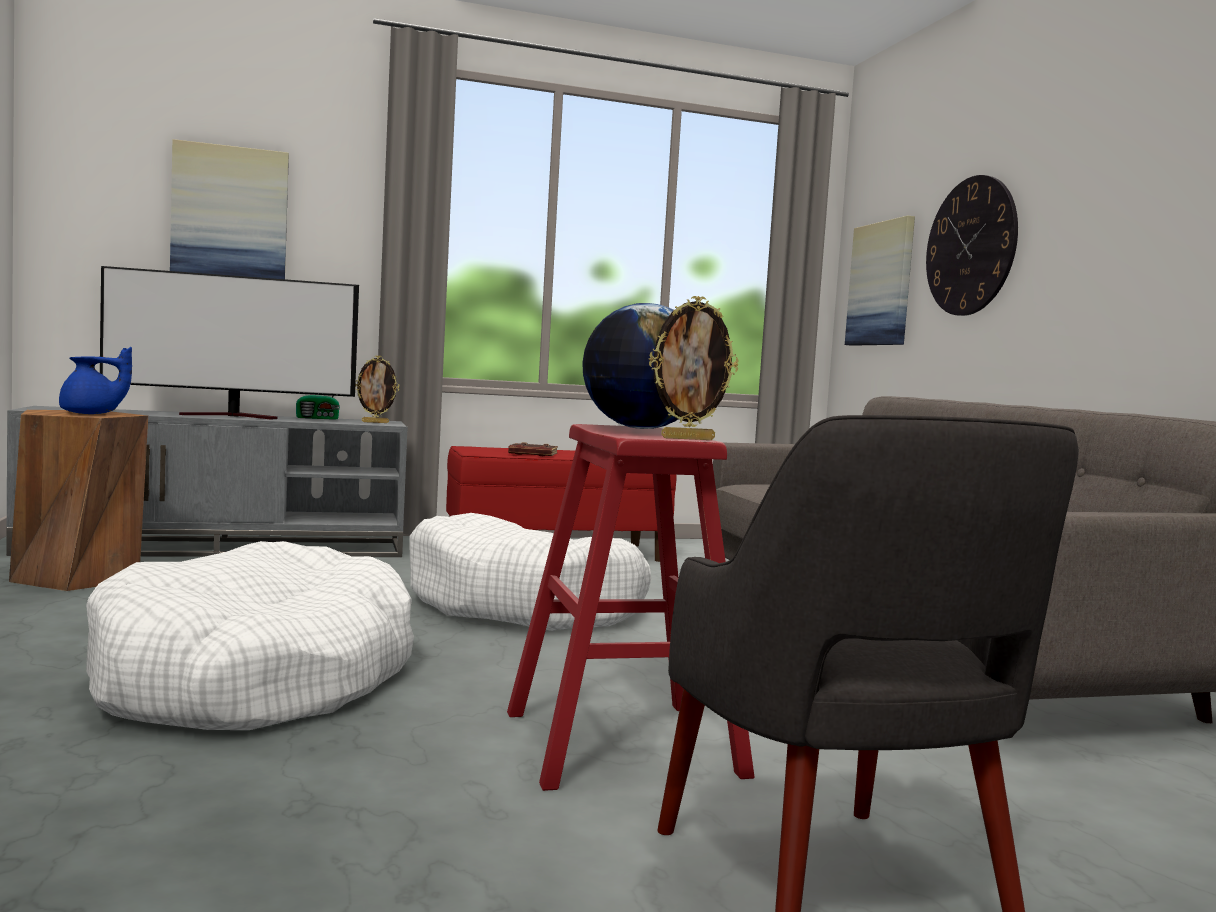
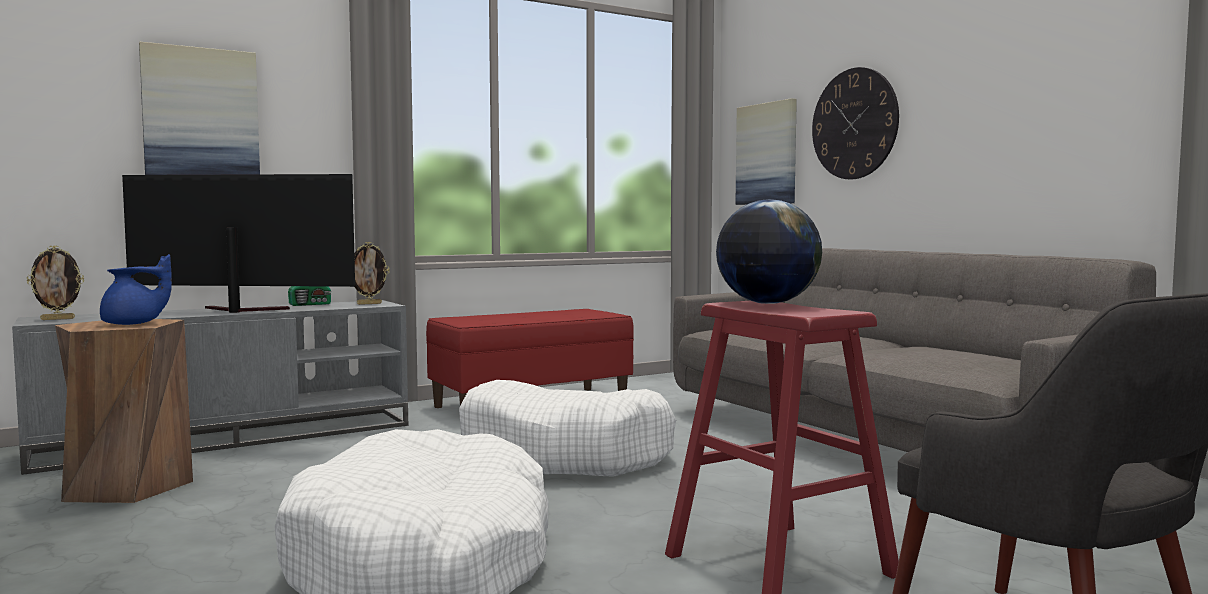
camera: 15 degrees left, 0 degrees up
(234, 416) = (238, 310): television -> television turned 150 degrees counterclockwise
(532, 454) = (512, 320): brown book -> none
(687, 439) = (846, 312): picture frame -> picture frame (58, 319)

